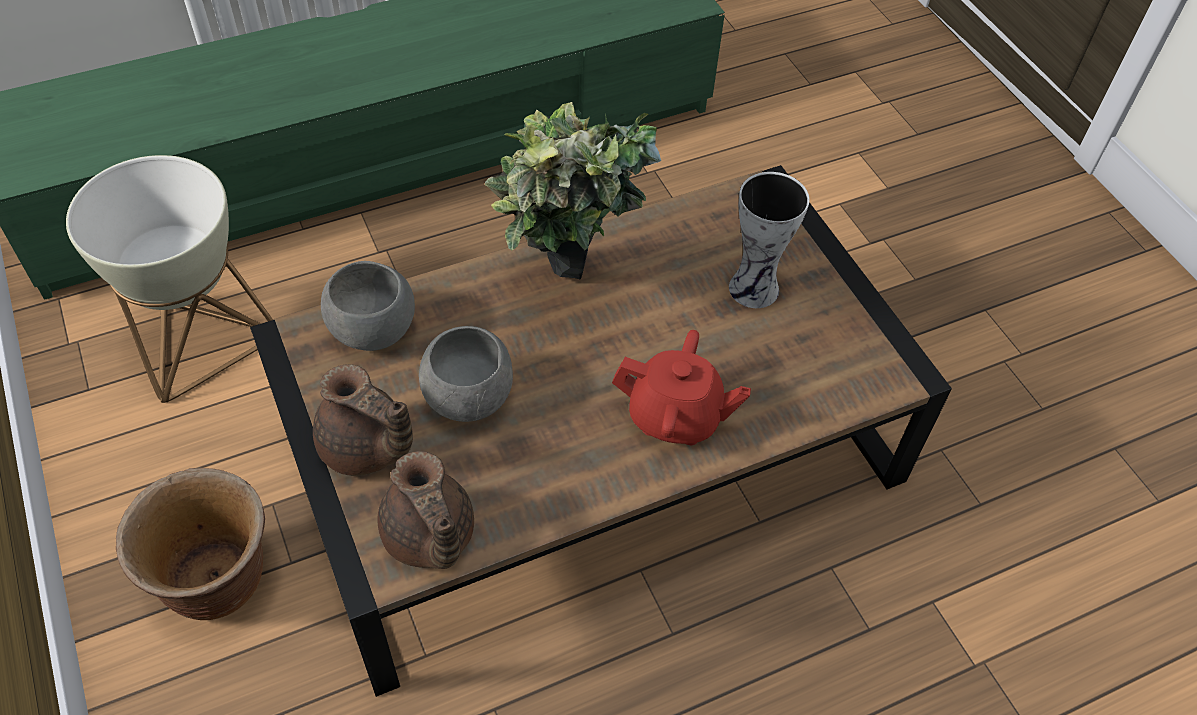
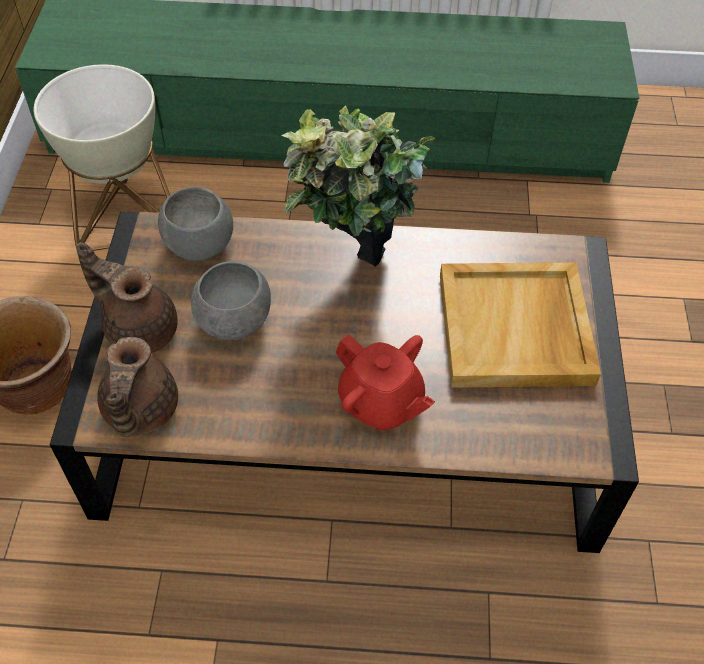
camera: 30 degrees right, 0 degrees up
(366, 448) = (139, 328): brown teapot -> brown teapot turned 150 degrees clockwise
(756, 289) = (516, 329): vase -> beige tray

